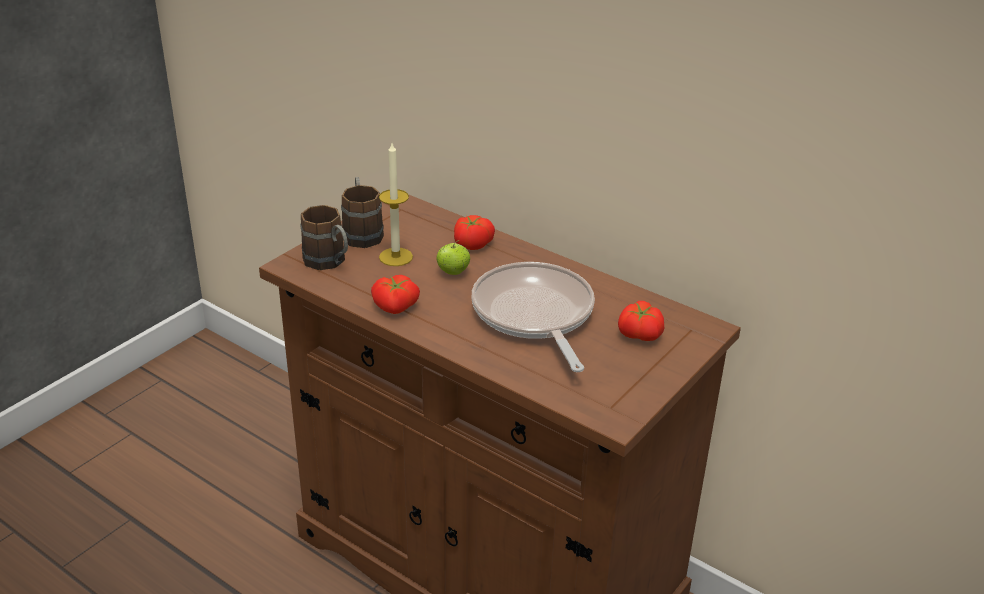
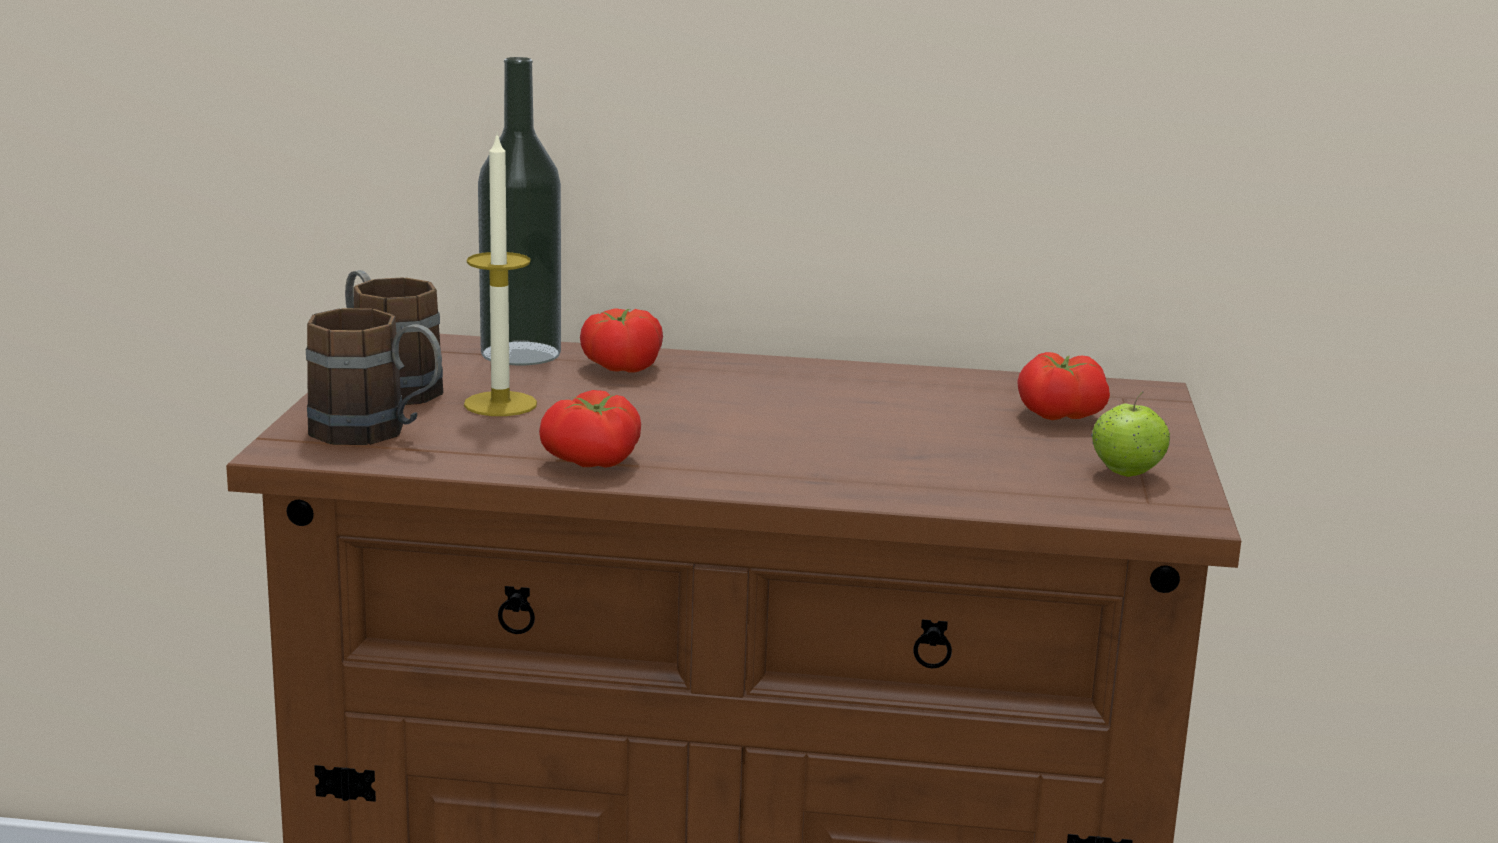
camera: 30 degrees left, 15 degrees down
(439, 222) = (521, 353): none -> bottle
(453, 272) = (637, 404): apple -> apple (1126, 474)
(534, 315) = (859, 427): frying pan -> none

